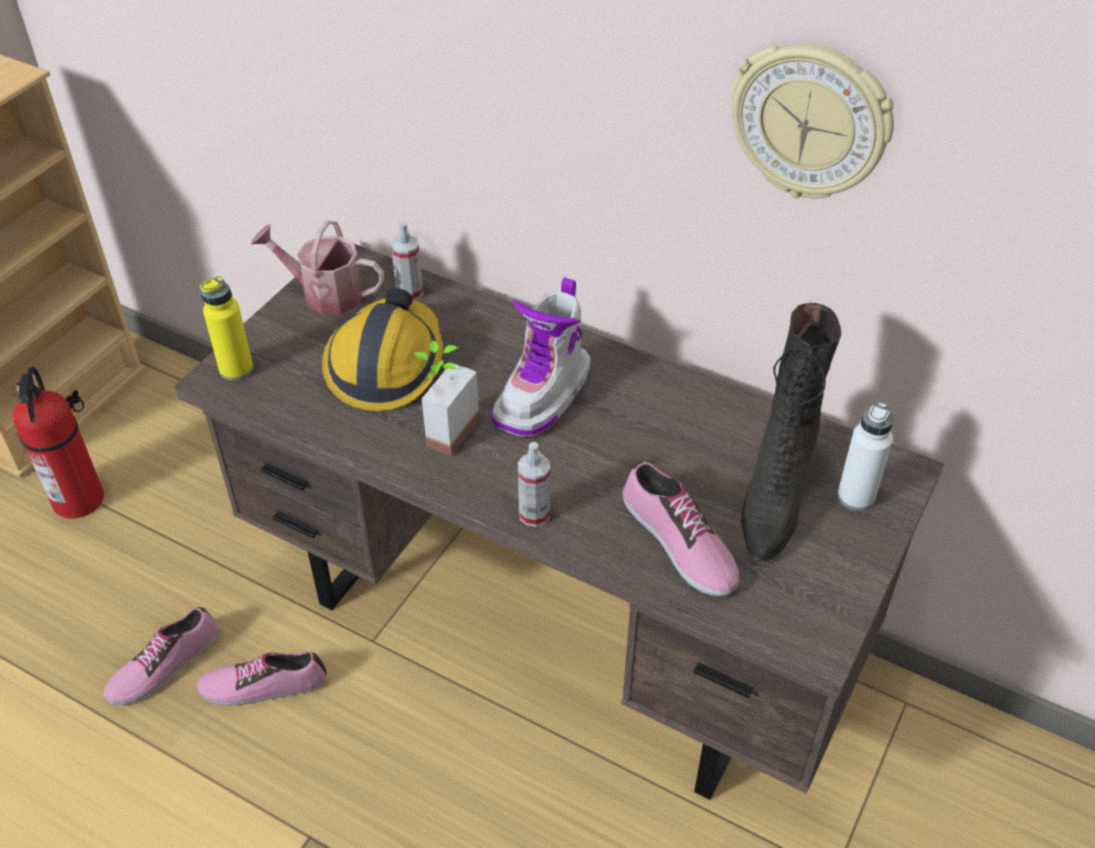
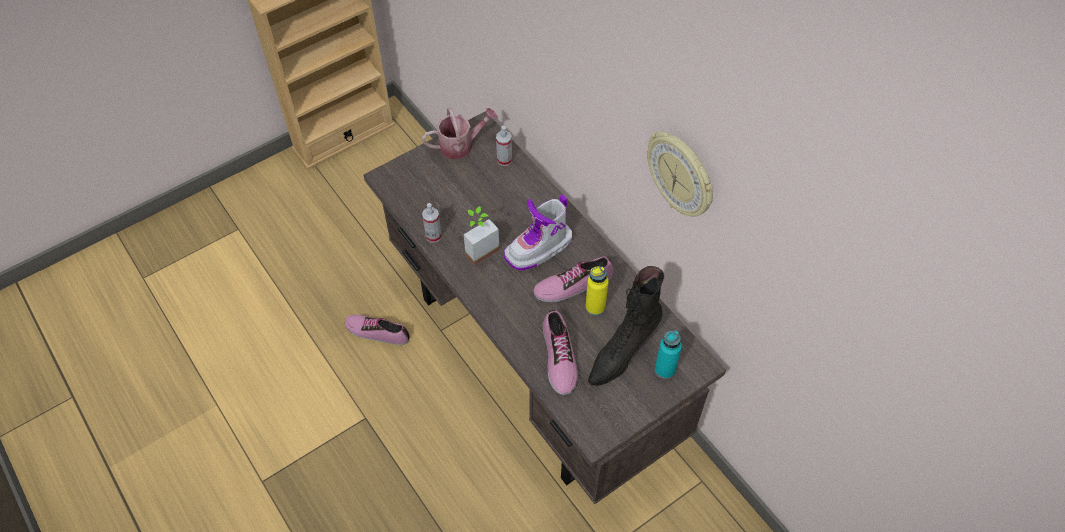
camera: 25 degrees right, 10 degrees up
(79, 500) = (331, 193): fire extinguisher -> none
(163, 664) = (335, 301): shoe -> shoe (573, 284)
(236, 369) = (396, 176): yellow bottle -> yellow bottle (595, 307)
(324, 294) = (461, 145): watering can -> watering can turned 120 degrees clockwise
(386, 364) = (470, 200): hard hat -> none
(534, 514) = (497, 314): spray bottle -> spray bottle (433, 236)
(855, 496) = (665, 369): white bottle -> turquoise bottle

